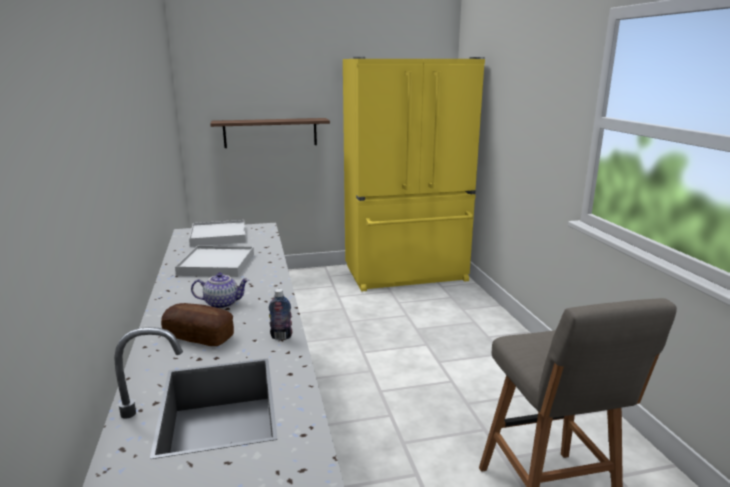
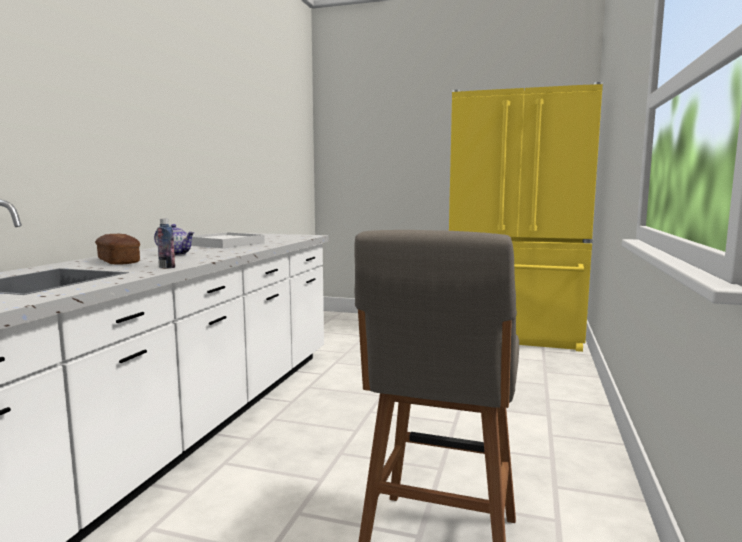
camera: 30 degrees right, 10 degrees down
(218, 236) = (265, 236): white tray -> none
(270, 133) = (390, 177): shelf -> none

